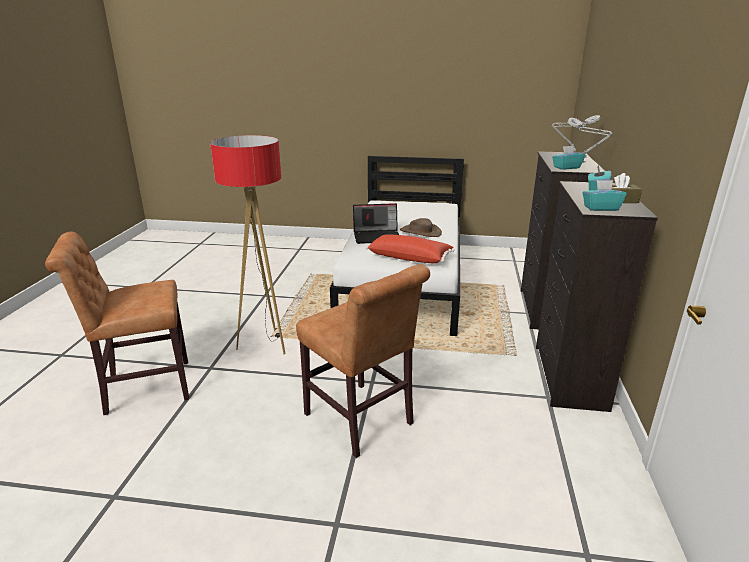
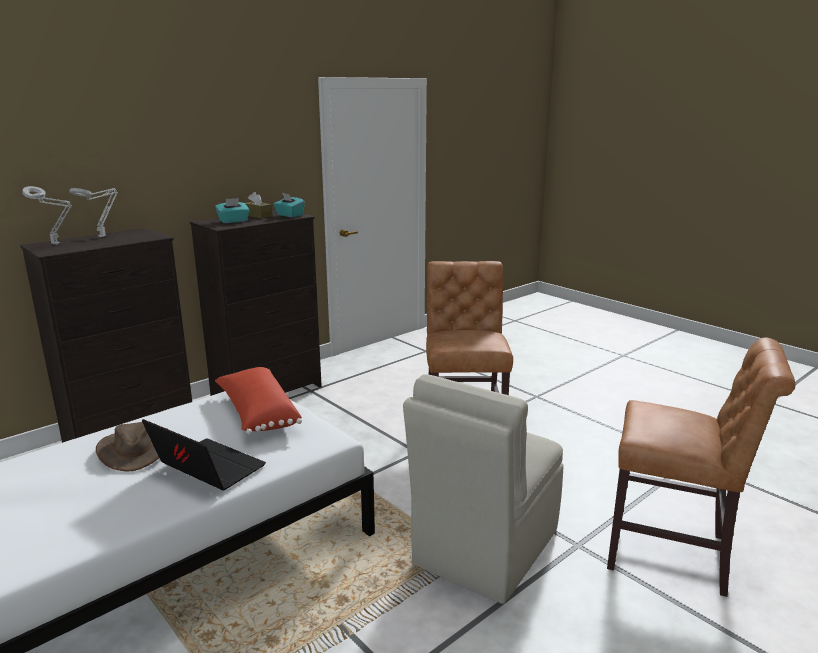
camera: 140 degrees left, 5 degrees down
(265, 344) = (484, 549): floor lamp -> beige chair
(566, 167) = (143, 236): turquoise tissue box -> none

